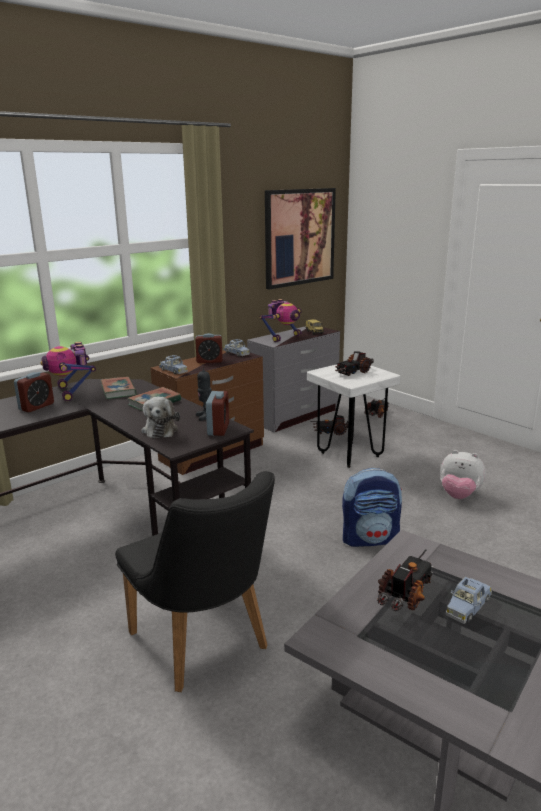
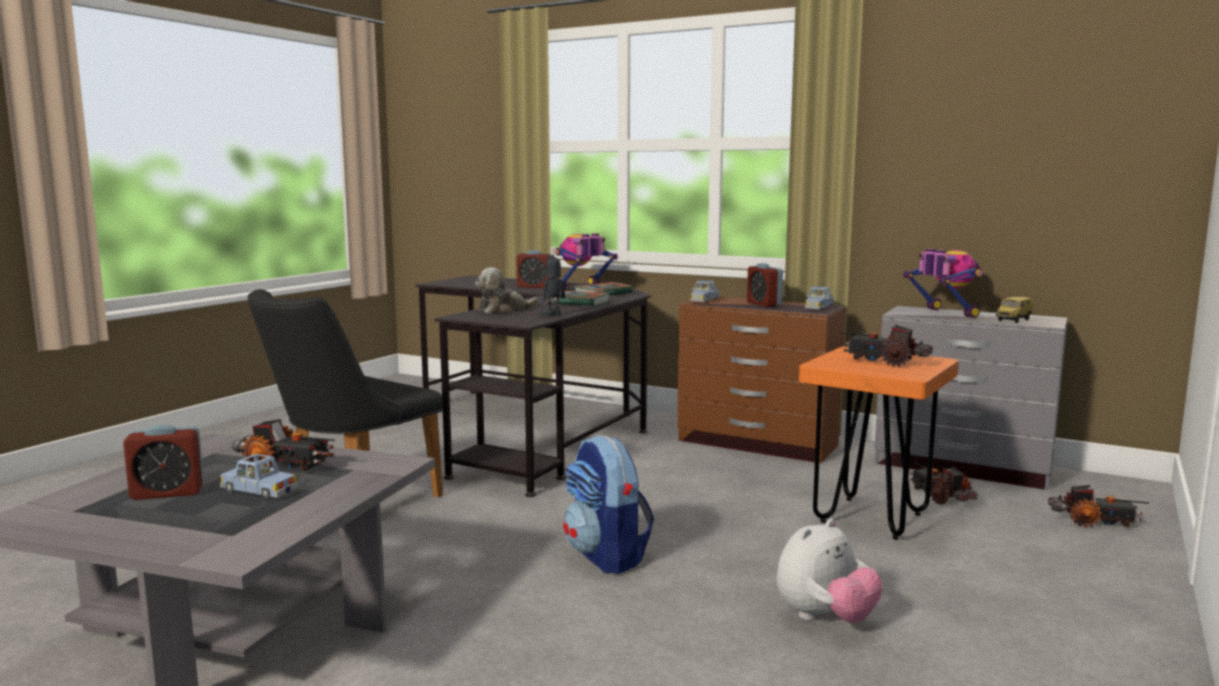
camera: 70 degrees right, 10 degrees down
(218, 429) = (519, 320): alarm clock -> alarm clock (167, 493)
(283, 337) = (944, 313): toy robot -> toy robot turned 135 degrees counterclockwise
(299, 237) = (1054, 147): picture -> none
(349, 454) = (870, 518): white stool -> orange stool
(459, 495) = (825, 618): plush toy -> plush toy turned 135 degrees counterclockwise

